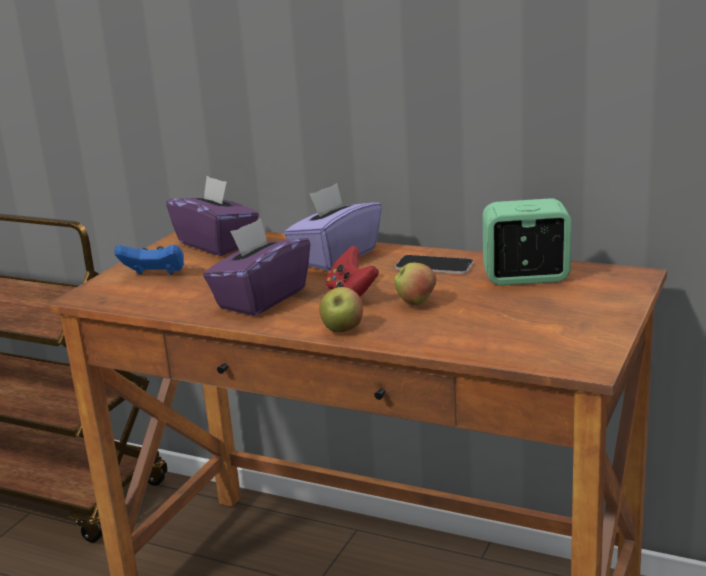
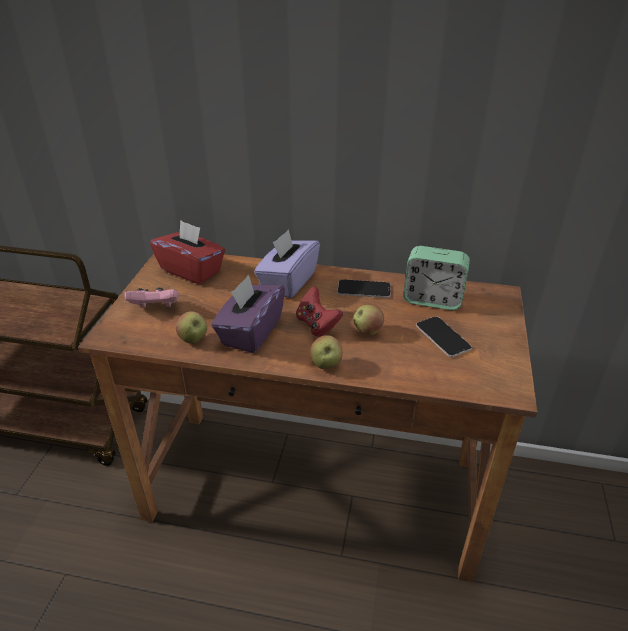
camera: 15 degrees left, 15 degrees up
(155, 275) = (156, 308): blue game controller -> pink game controller
(186, 302) = (193, 339): none -> apple
(217, 244) = (191, 270): purple tissue box -> red tissue box
(519, 312) = (443, 337): none -> phone
(526, 278) = (432, 300): alarm clock -> alarm clock turned 150 degrees counterclockwise

